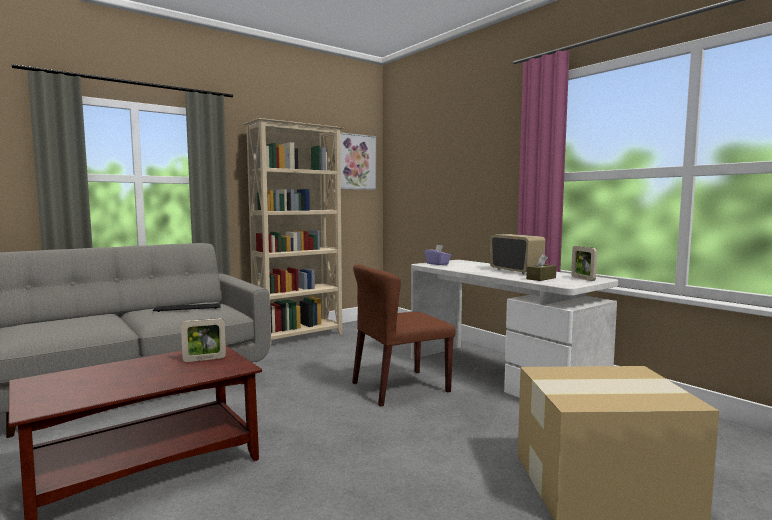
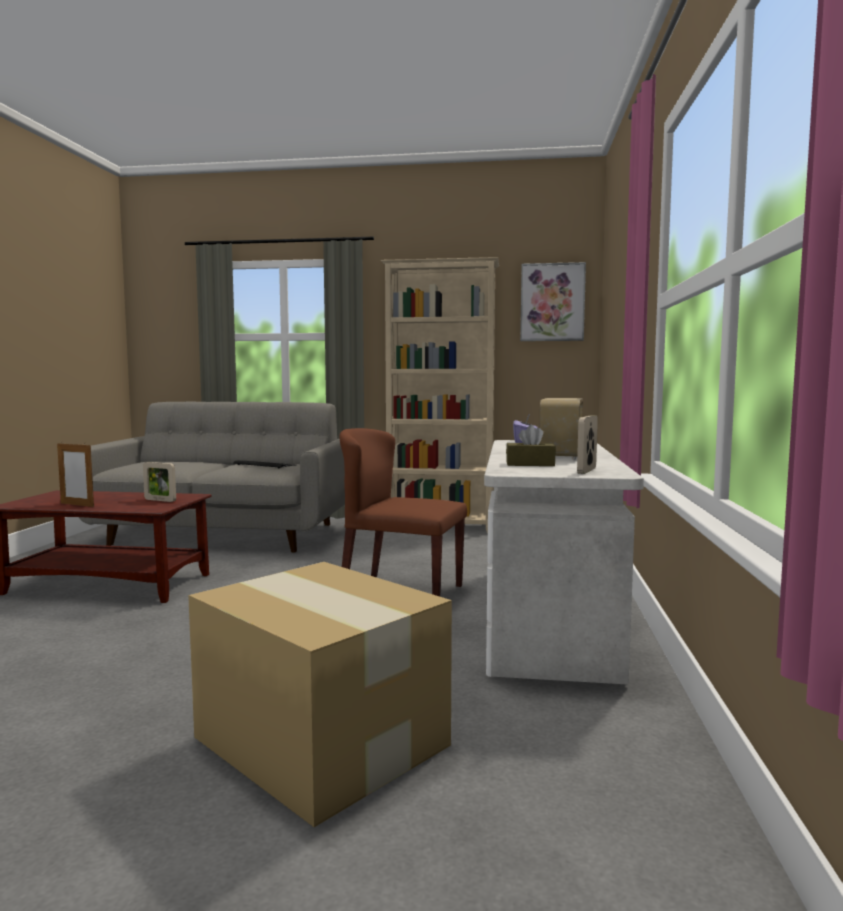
camera: 45 degrees right, 0 degrees up
(133, 385) = (77, 505): none -> picture frame

